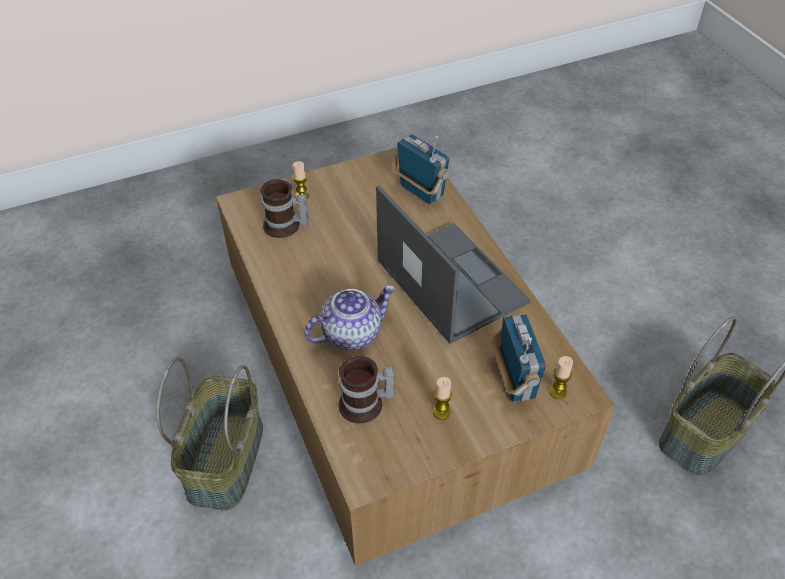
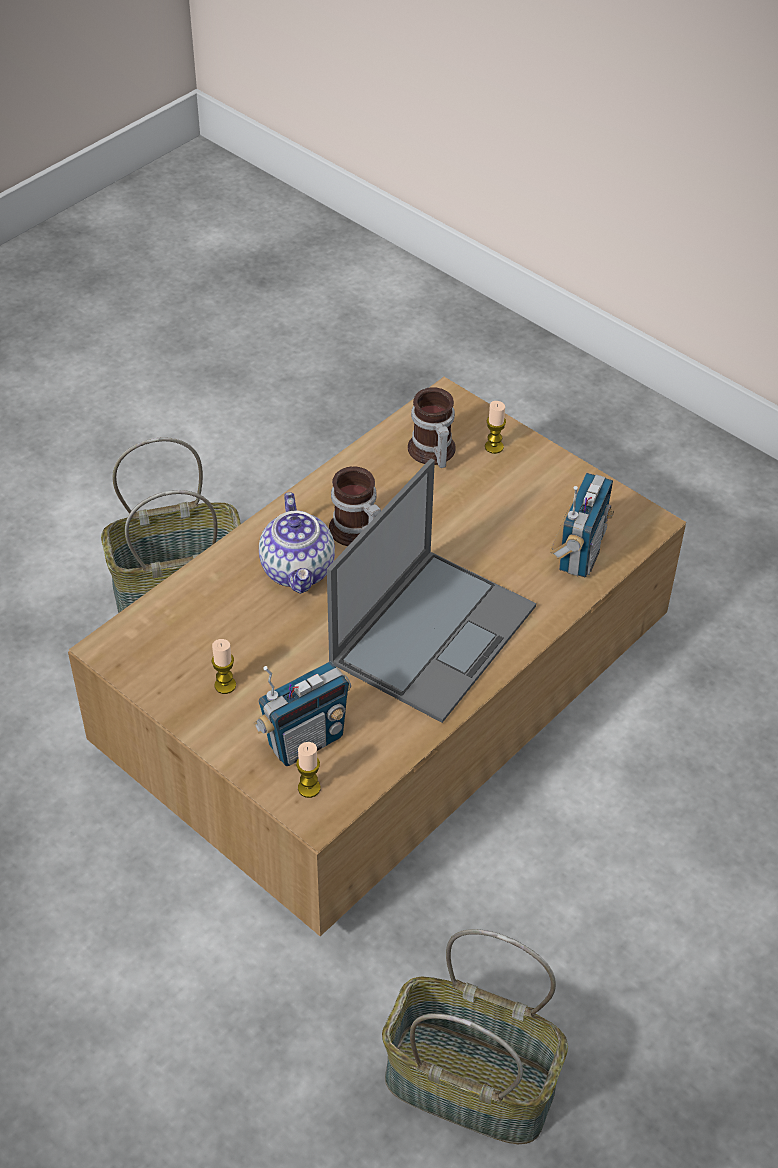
camera: 65 degrees right, 0 degrees up
(352, 333) = (299, 570): teapot -> teapot turned 45 degrees clockwise
(365, 405) = (202, 617): mug -> mug (355, 533)

